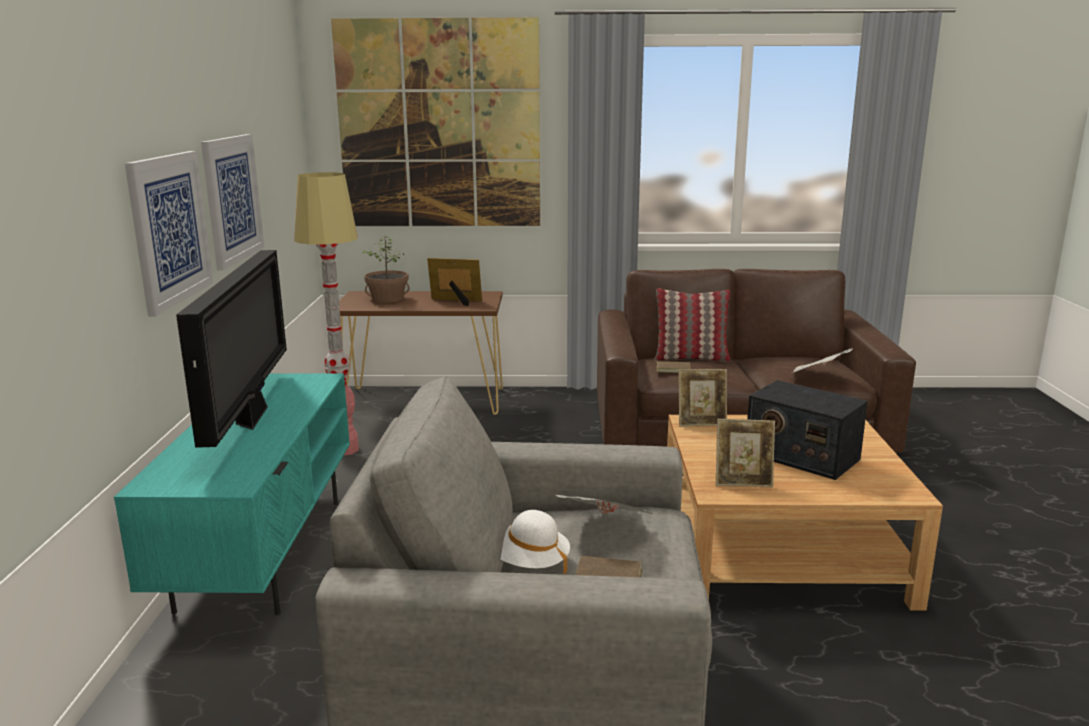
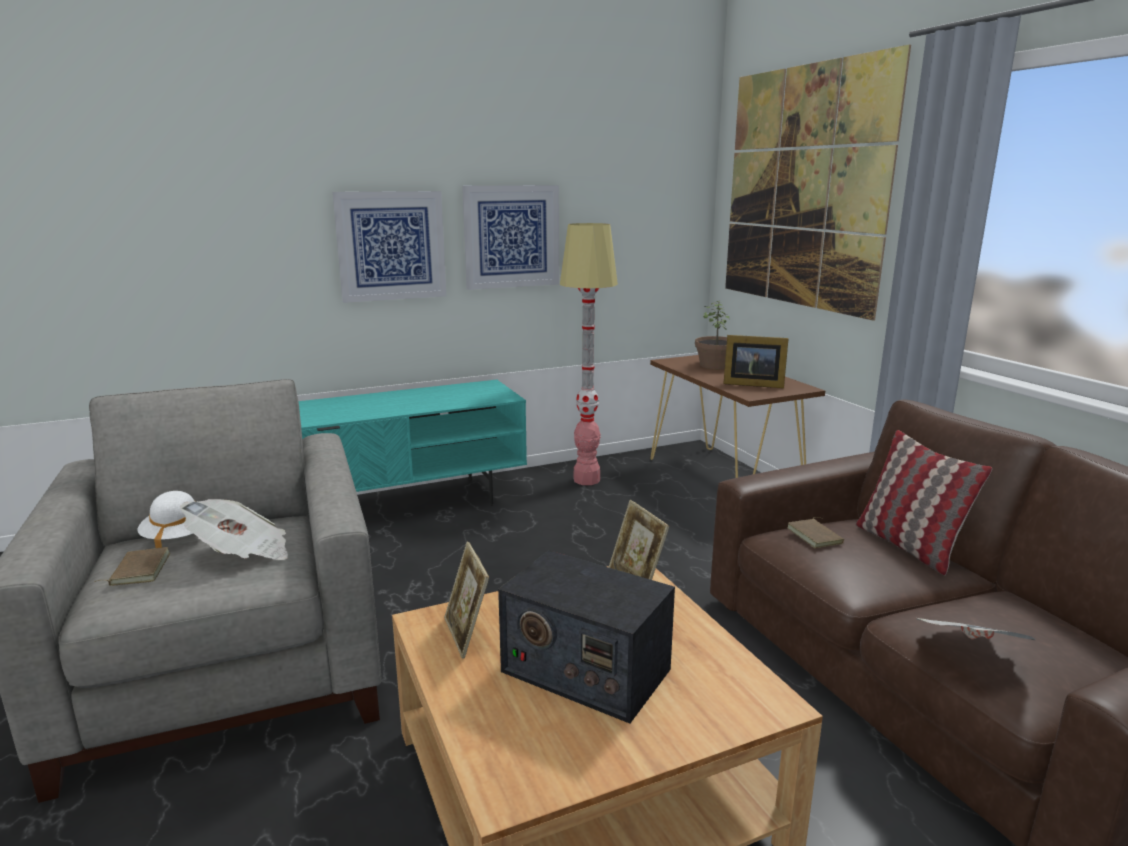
camera: 65 degrees right, 0 degrees up
(253, 416) = (410, 399): television -> none
(456, 301) = (751, 384): picture frame -> picture frame turned 120 degrees clockwise
(801, 456) = (584, 670): radio -> radio turned 75 degrees counterclockwise

